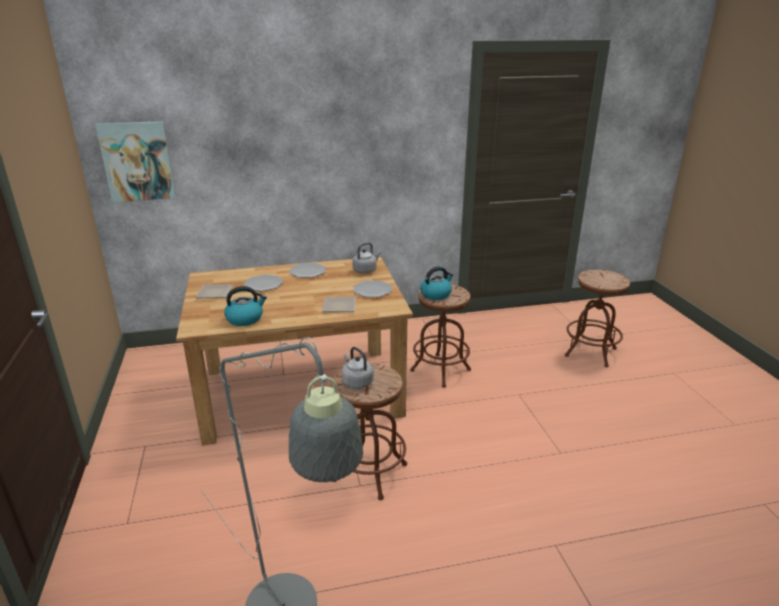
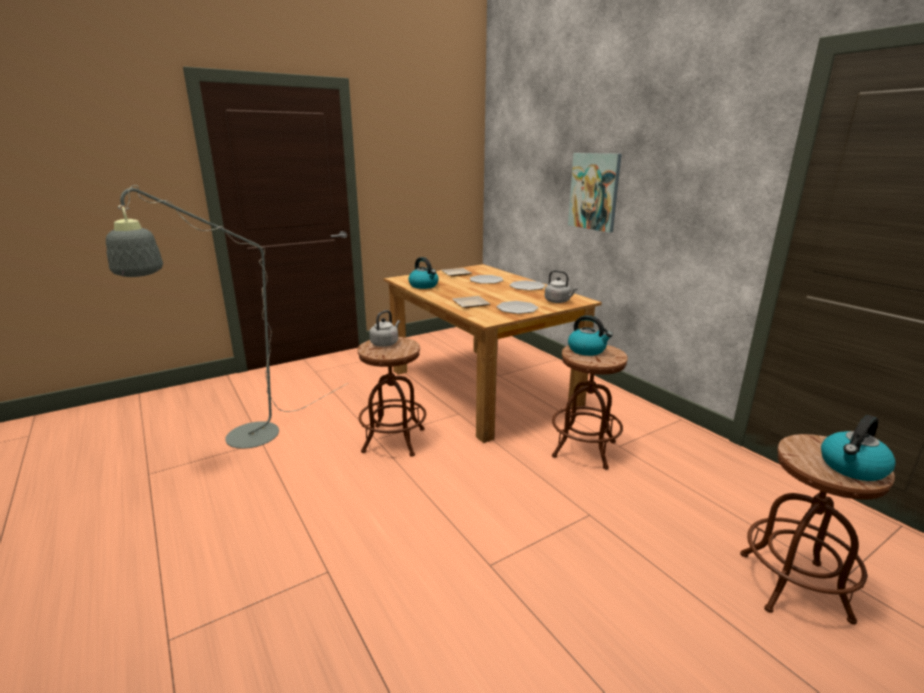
camera: 70 degrees right, 5 degrees down
(137, 161) = (505, 177): picture -> picture (594, 191)
(612, 278) = (852, 467): none -> kettle

